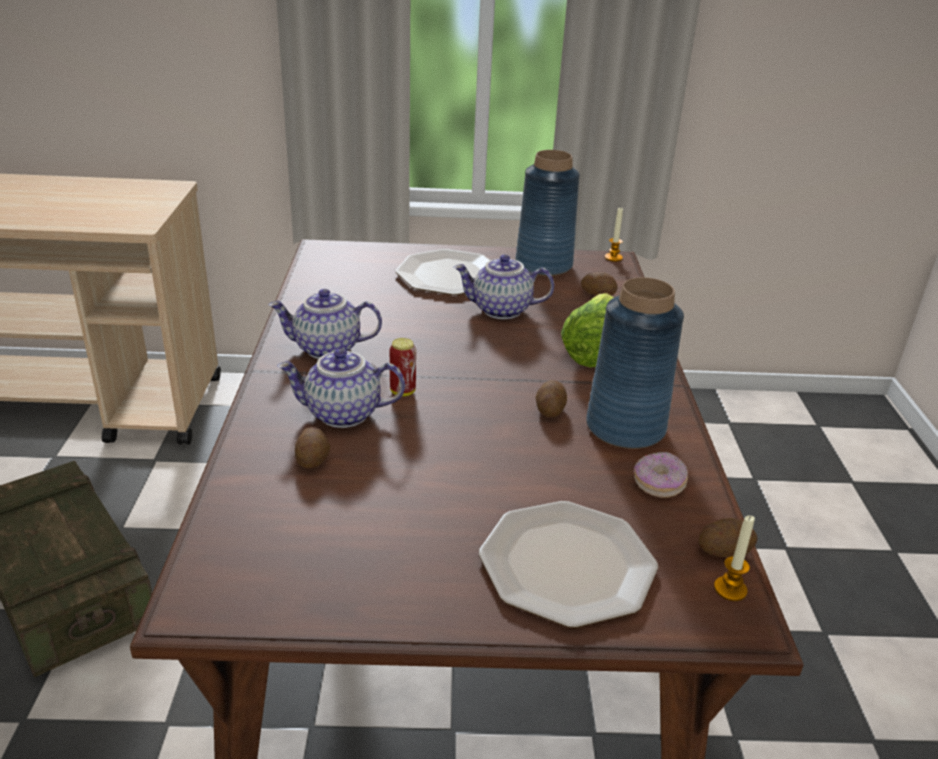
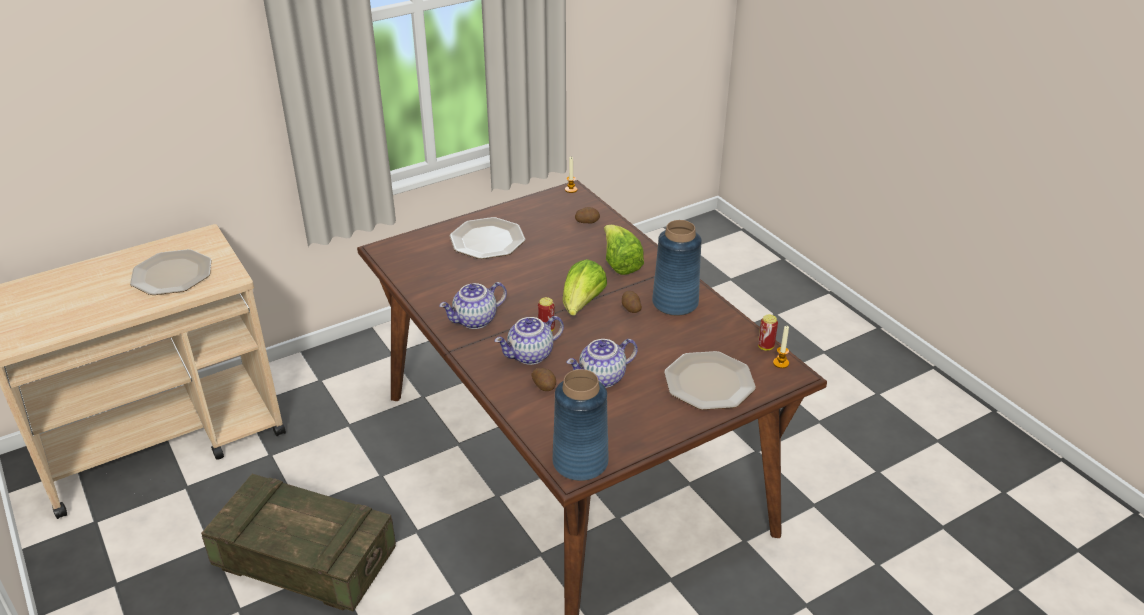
camera: 30 degrees left, 5 degrees up
(95, 206) = (171, 274): none -> plate
(484, 381) = (582, 305): none -> lettuce
(501, 311) = (544, 255): teapot -> teapot (602, 378)
(544, 265) = (535, 210): blue vase -> blue vase (580, 462)
(658, 484) = (714, 327): donut -> none
(723, 550) = (765, 347): potato -> can

